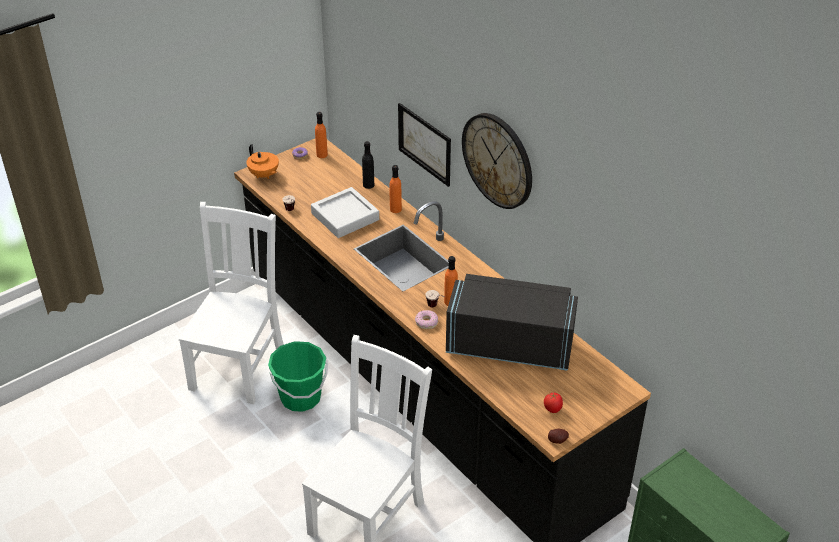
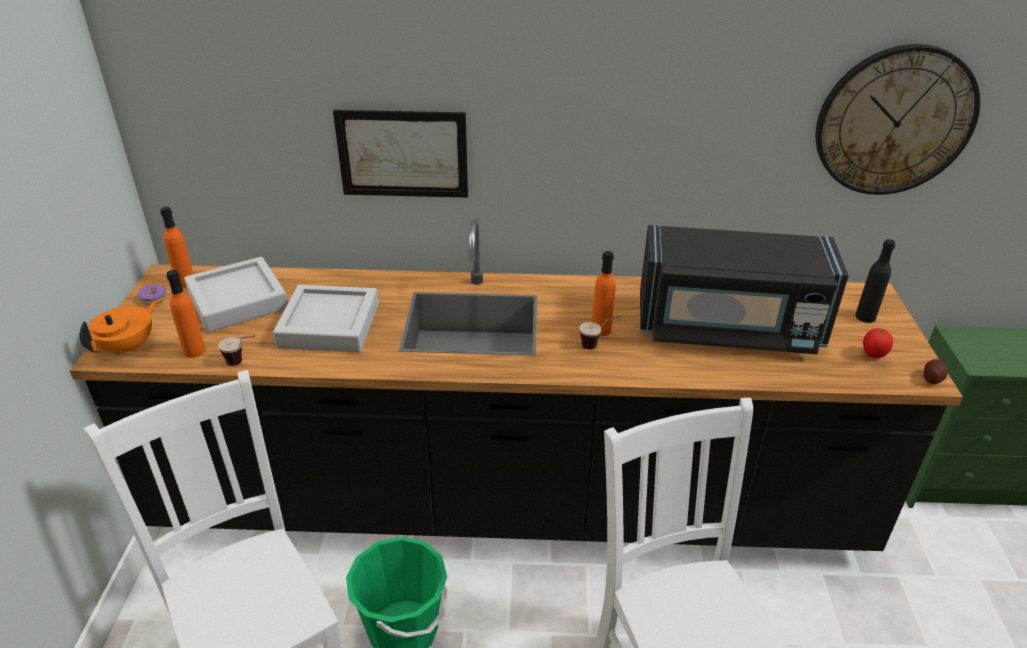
camera: 50 degrees left, 5 degrees down
(264, 175) = (129, 347): orange teapot -> orange teapot turned 60 degrees counterclockwise
(328, 179) = (238, 300): none -> grey tray
(368, 185) = (303, 279): black bottle -> black bottle (865, 317)
(395, 209) = (378, 283): orange bottle -> orange bottle (194, 351)
(426, 322) = (618, 366): donut -> none
(498, 160) = (578, 94): wall clock -> wall clock (894, 121)
(510, 345) = (728, 328): black microwave -> black microwave turned 135 degrees counterclockwise

